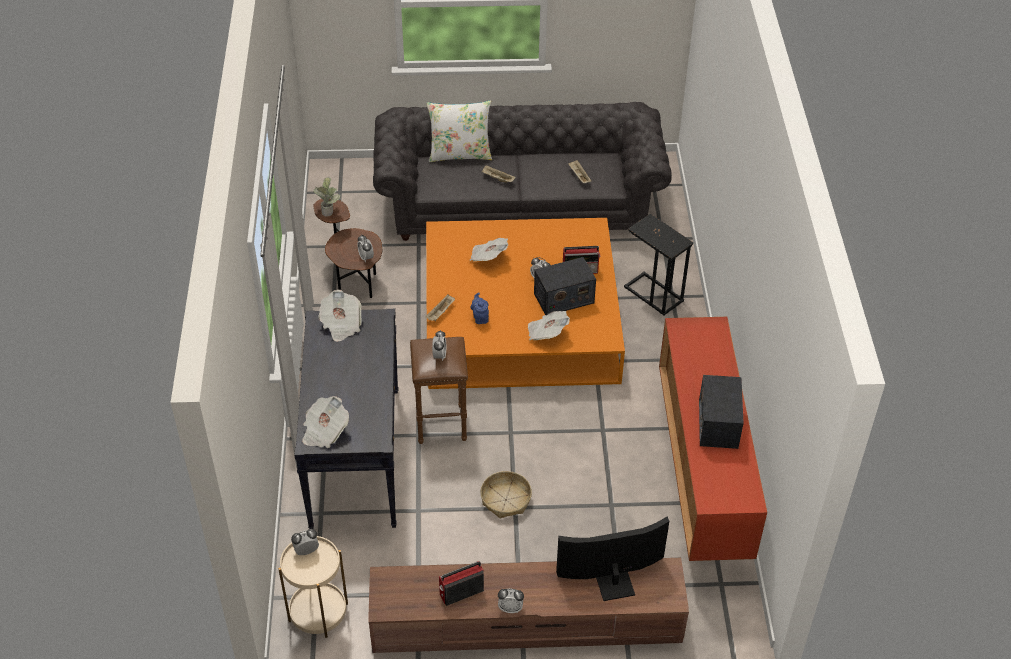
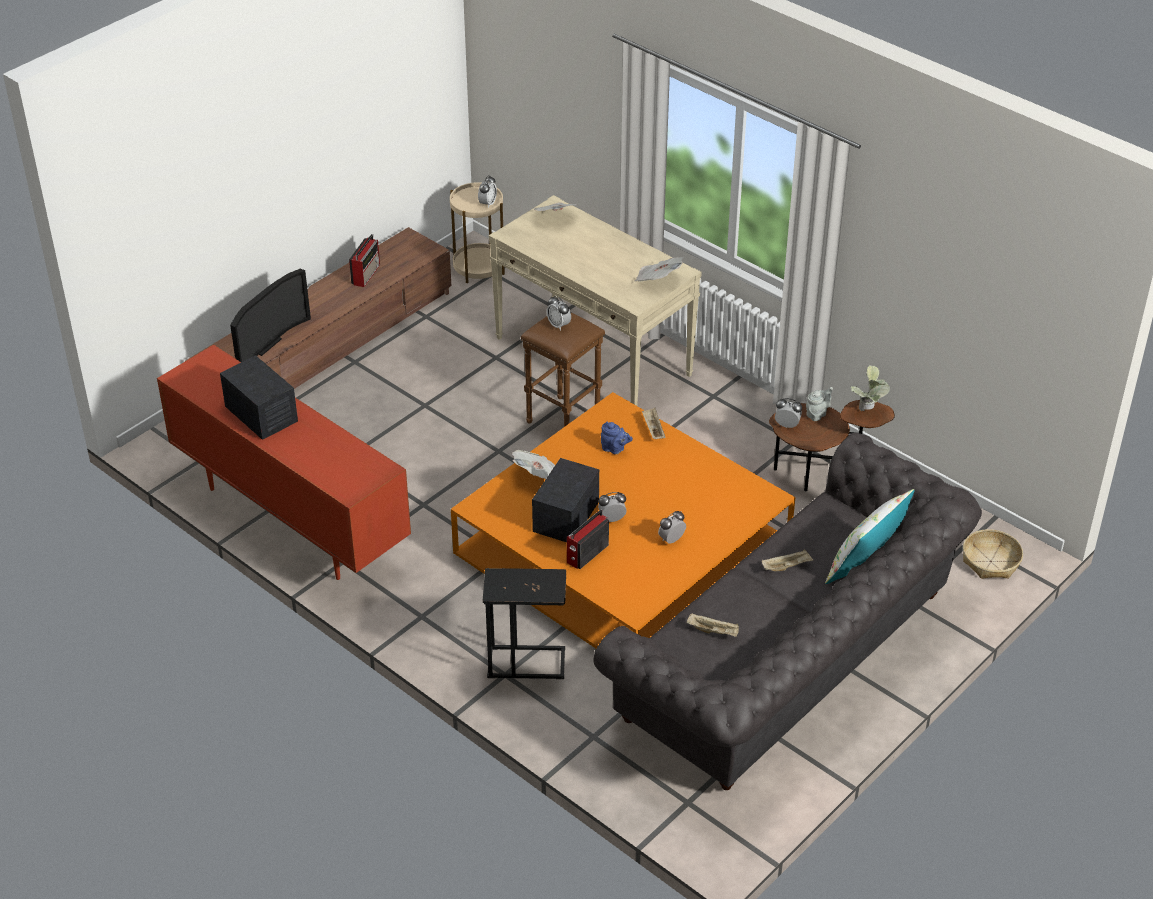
camera: 135 degrees right, 5 degrees down
(339, 251) = (817, 414): none -> grey teapot
(355, 457) = (594, 356): black console table -> beige console table
(488, 257) = (687, 504): newspaper -> none
(505, 499) = (439, 405): basket -> basket (991, 561)
(510, 608) = (320, 287): alarm clock -> alarm clock (671, 540)

